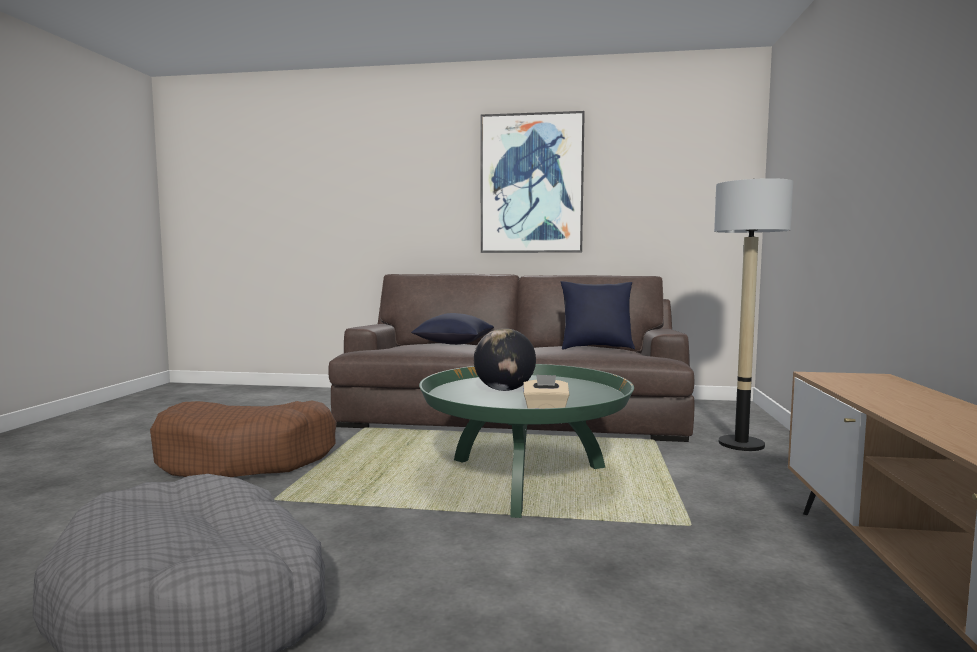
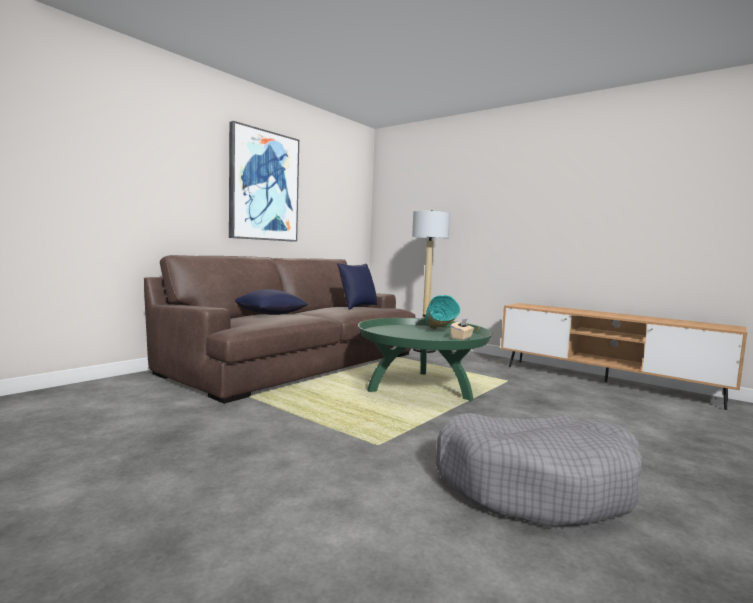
camera: 60 degrees left, 0 degrees up
(247, 459) = (257, 442): brown dog bed -> none
(504, 390) = (408, 335): globe -> none
(580, 395) = (439, 330): none -> turquoise bowl

